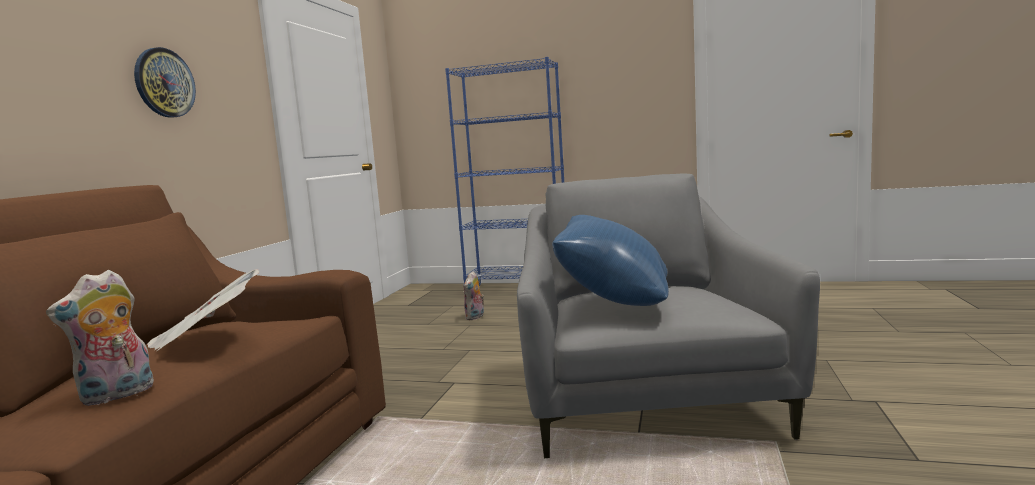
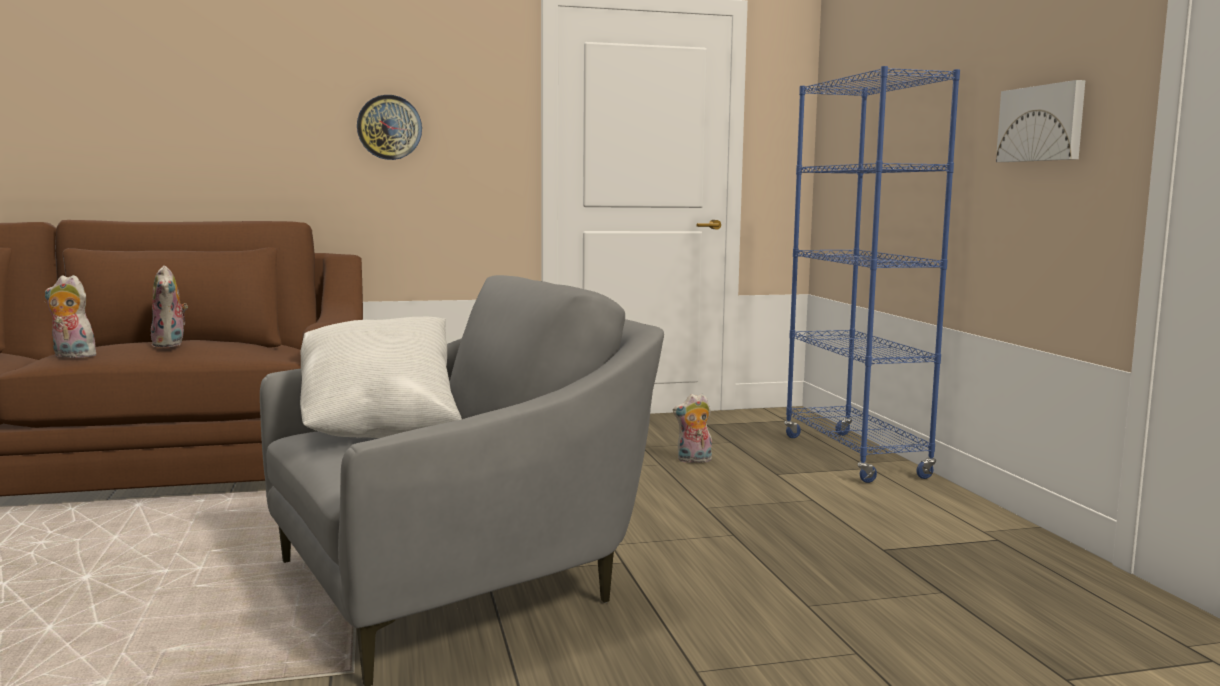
camera: 60 degrees right, 0 degrees up
(206, 339) = (171, 344): newspaper -> plush toy
(614, 301) = (380, 428): blue pillow -> white pillow
(621, 90) = (1042, 123): none -> picture

